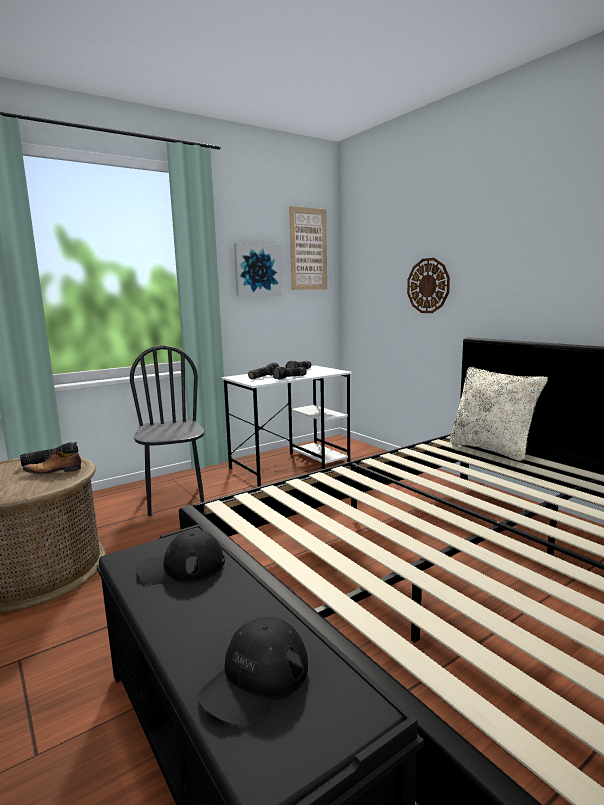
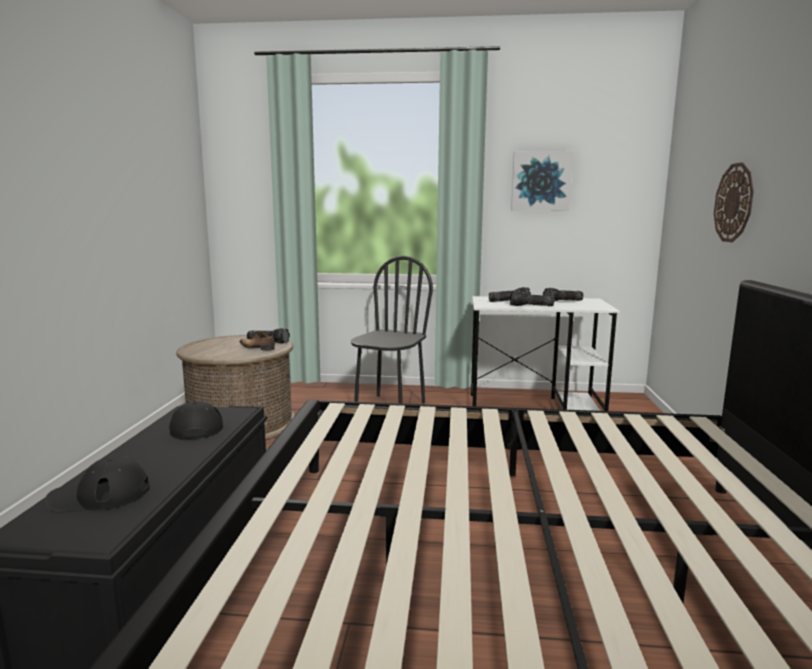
camera: 40 degrees right, 0 degrees up
(181, 567) = (197, 426): black cap -> black cap turned 45 degrees clockwise
(308, 249) = (618, 154): picture -> none
(491, 451) = (715, 447): beige pillow -> none

